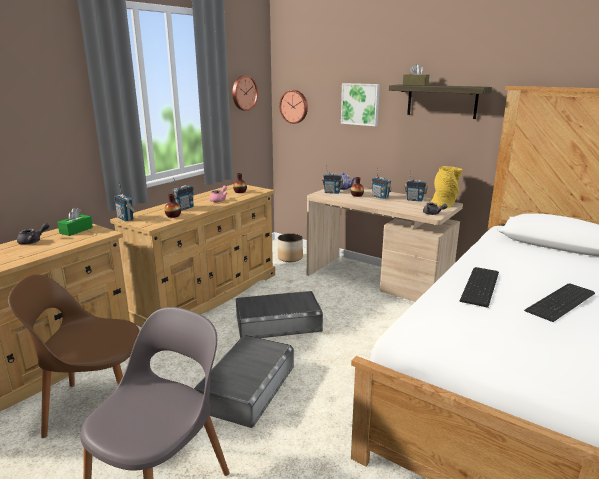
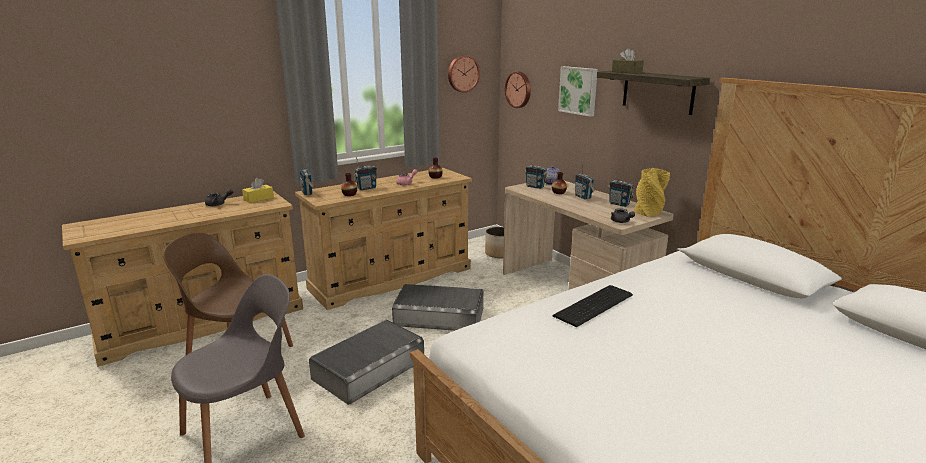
camera: 20 degrees right, 0 degrees up
(76, 230) = (258, 198): green tissue box -> yellow tissue box
(563, 302) = (668, 337): keyboard -> none

